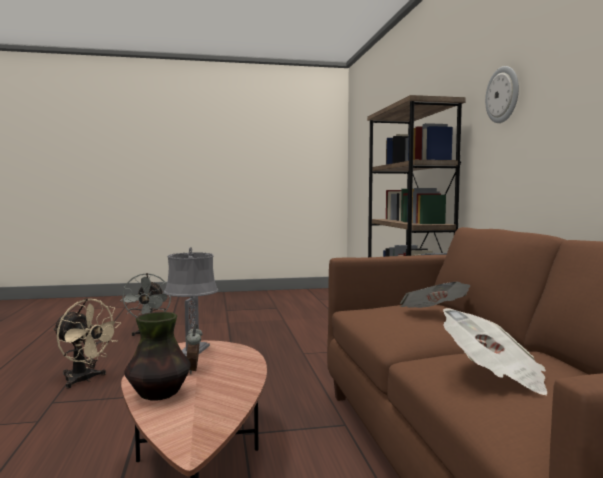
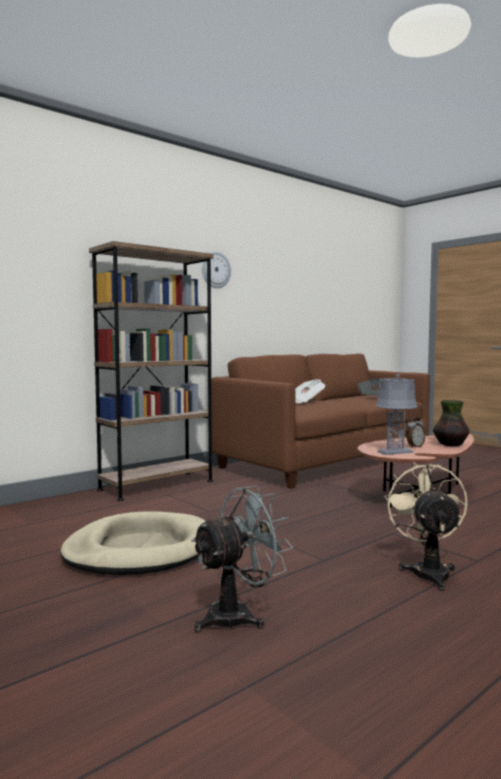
camera: 120 degrees left, 0 degrees up
(255, 330) = (139, 550): none -> beige dog bed

